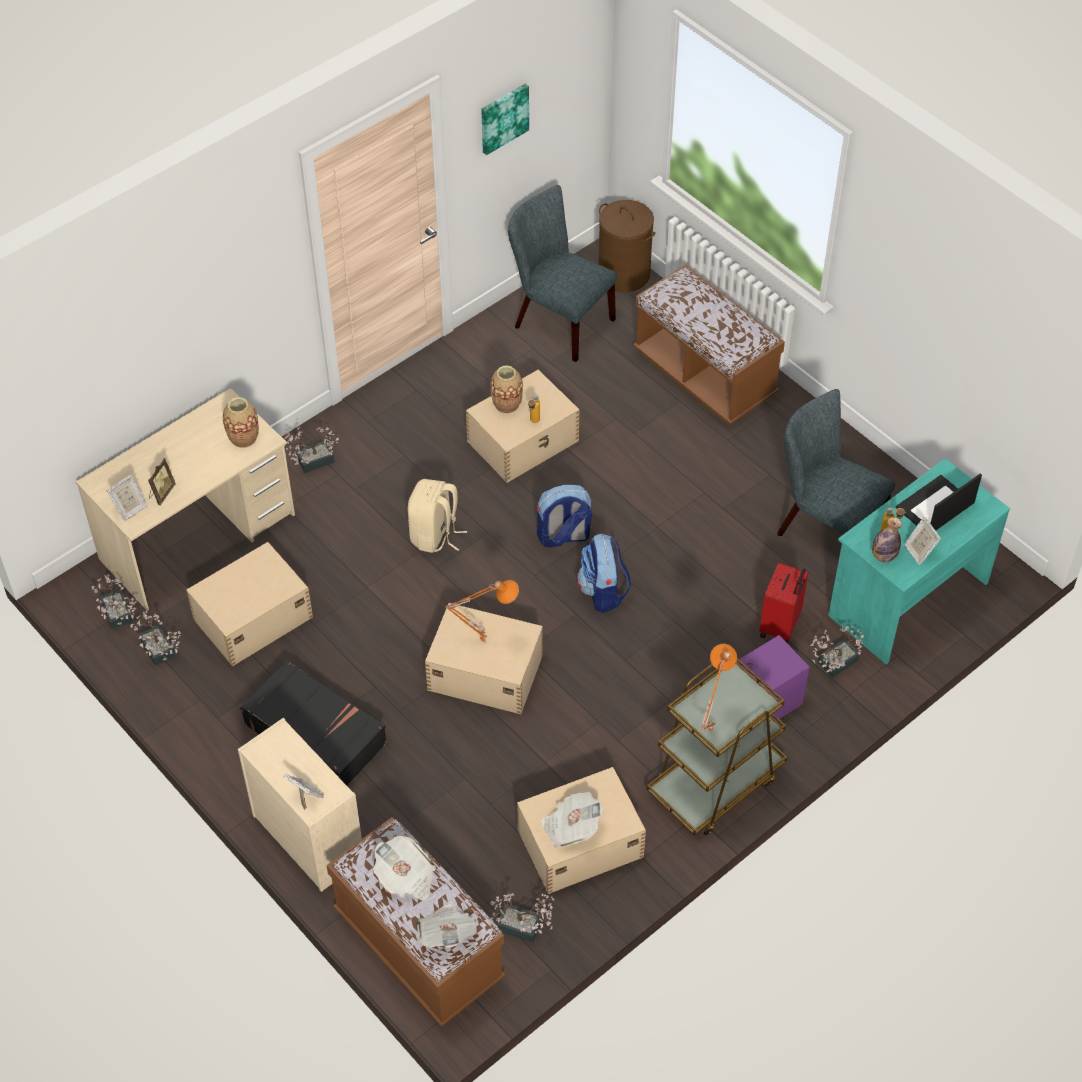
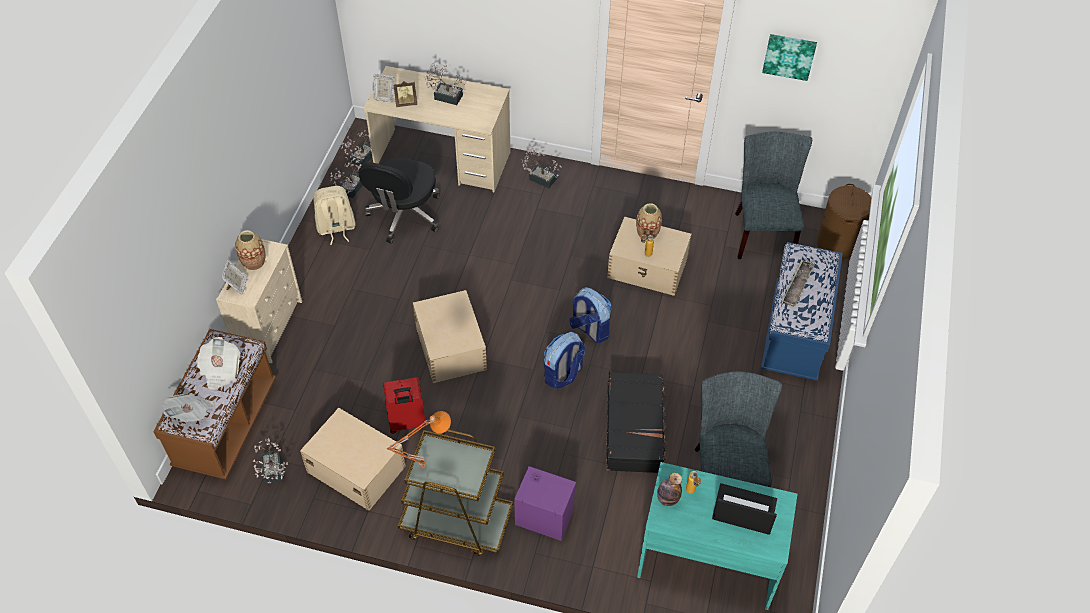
camera: 55 degrees right, 0 degrees up
(243, 438) = (476, 114): vase -> vase (254, 262)
(251, 618) = (404, 215): beige storage box -> black office chair
(315, 733) = (345, 290): black suitcase -> black suitcase (635, 428)
(435, 535) = (535, 265): beige backpack -> beige backpack (336, 228)
(484, 640) = (450, 323): orange table lamp -> none
(571, 827) = (338, 447): newspaper -> none
(699, 320) = (797, 285): none -> tray
(704, 375) = (795, 333): brown bench -> blue bench
(781, 626) = (617, 492): red suitcase -> red suitcase (407, 423)
(833, 663) = (611, 542): potted plant -> potted plant (445, 96)
(919, 551) = (691, 520): picture frame -> none

